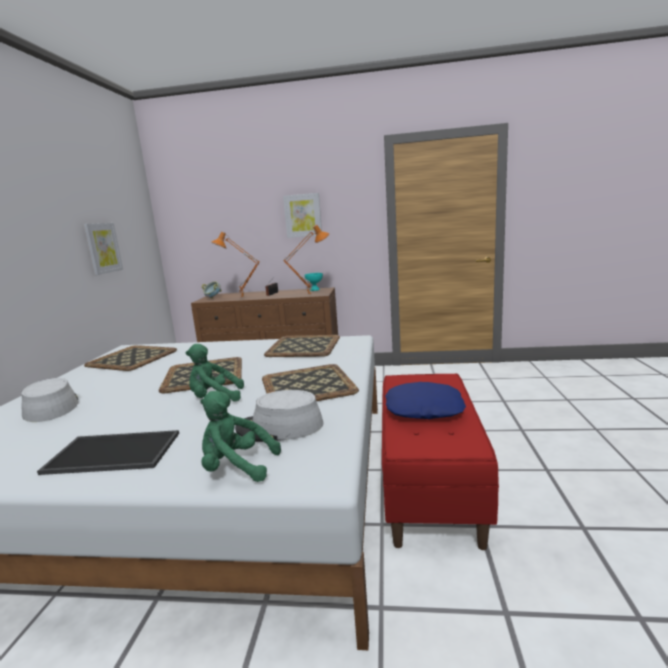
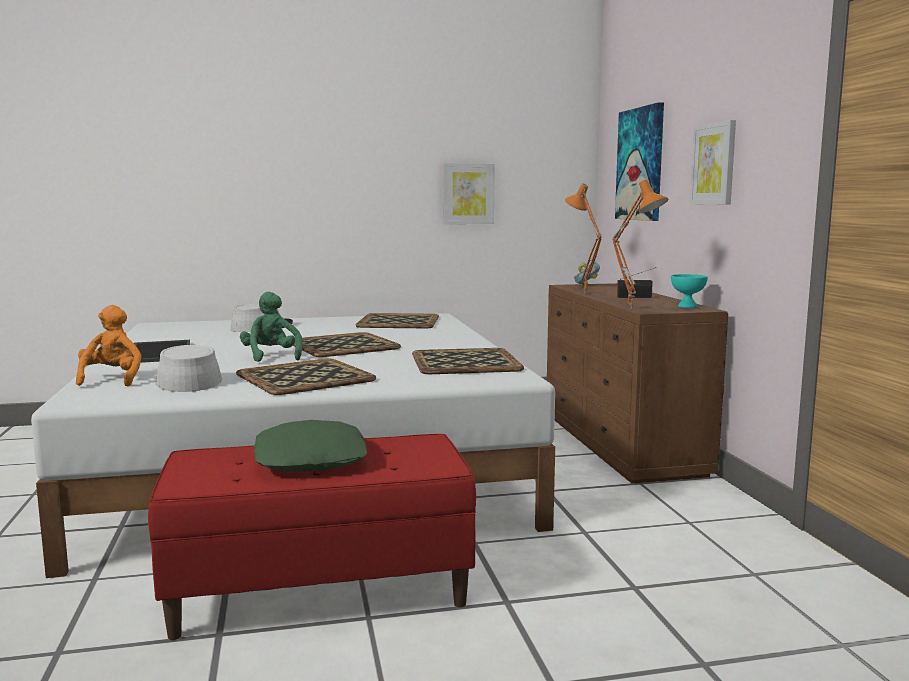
camera: 70 degrees right, 5 degrees down
(220, 218) = (640, 164): none -> picture
(236, 467) = (112, 379): green plush toy -> orange plush toy
(424, 408) = (311, 459): blue pillow -> green pillow

